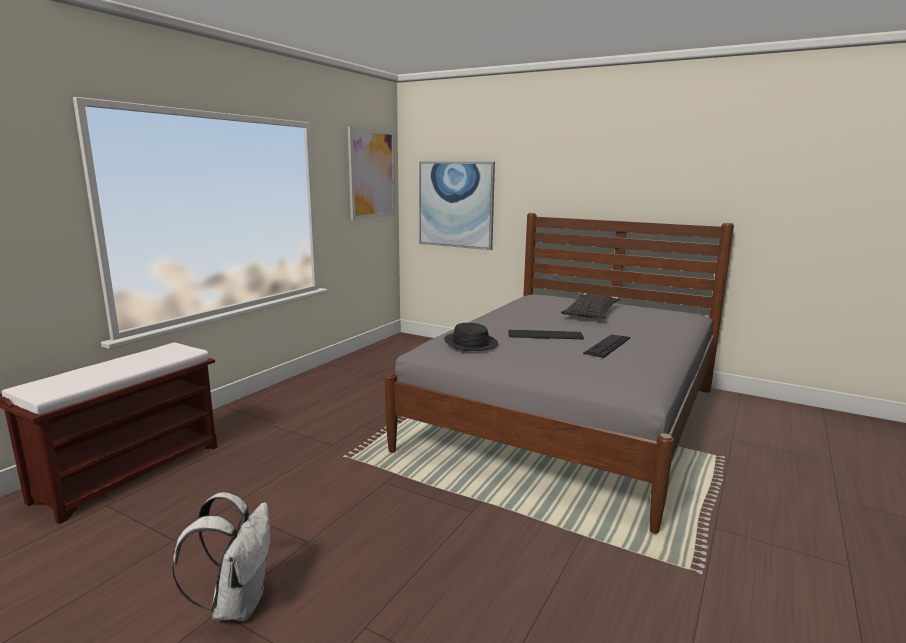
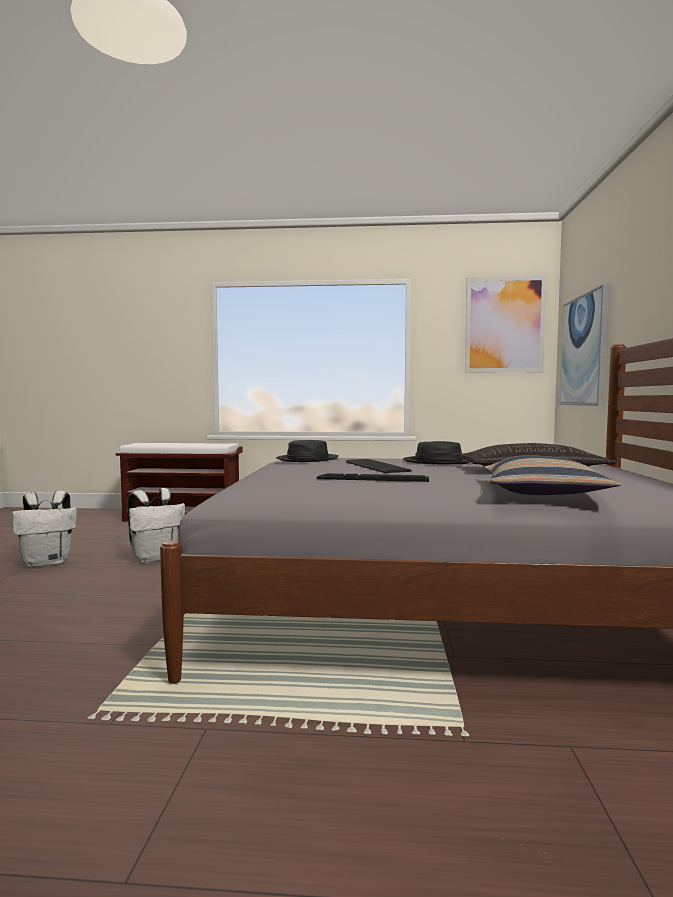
camera: 65 degrees right, 10 degrees down
(318, 513) = (155, 558): none -> white backpack
(532, 319) = (438, 462): none -> black hat
(668, 329) = (543, 492): none -> pillow

